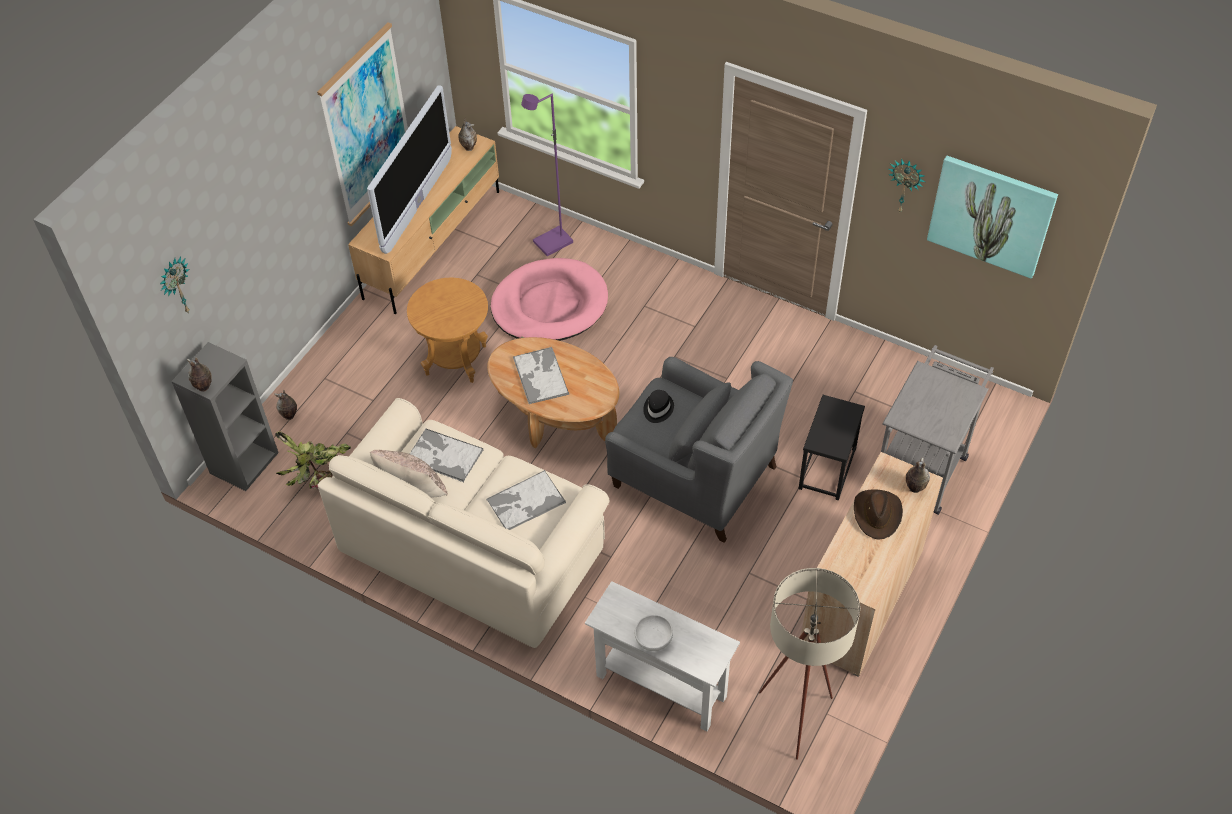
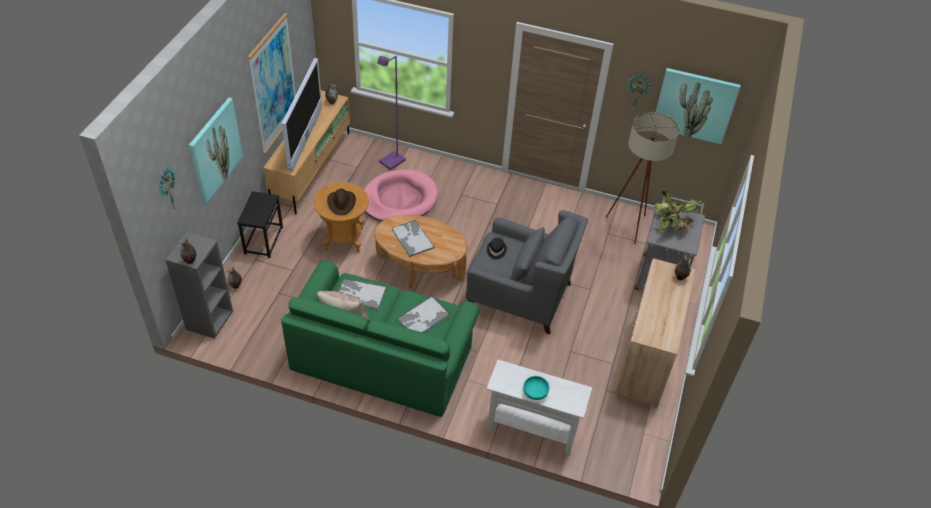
camera: 15 degrees left, 5 degrees down
(259, 226) = (214, 150): none -> picture
(318, 475) = (264, 322): potted plant -> potted plant (673, 224)
(471, 544) = (382, 355): beige sofa -> green sofa
(653, 638) = (535, 392): white bowl -> turquoise bowl
(795, 725) = (625, 443): beige floor lamp -> beige floor lamp (629, 229)
(826, 468) = (602, 281): black side table -> black side table (263, 240)
(877, 514) = (661, 296): brown hat -> brown hat (341, 203)

